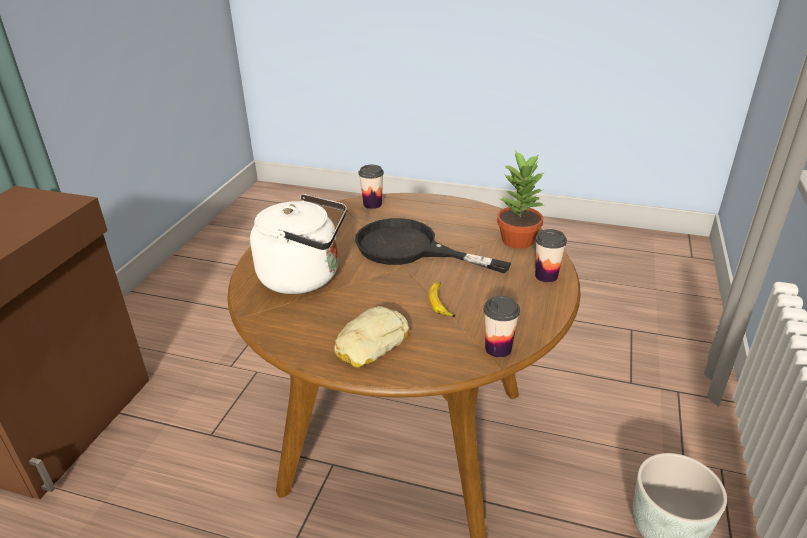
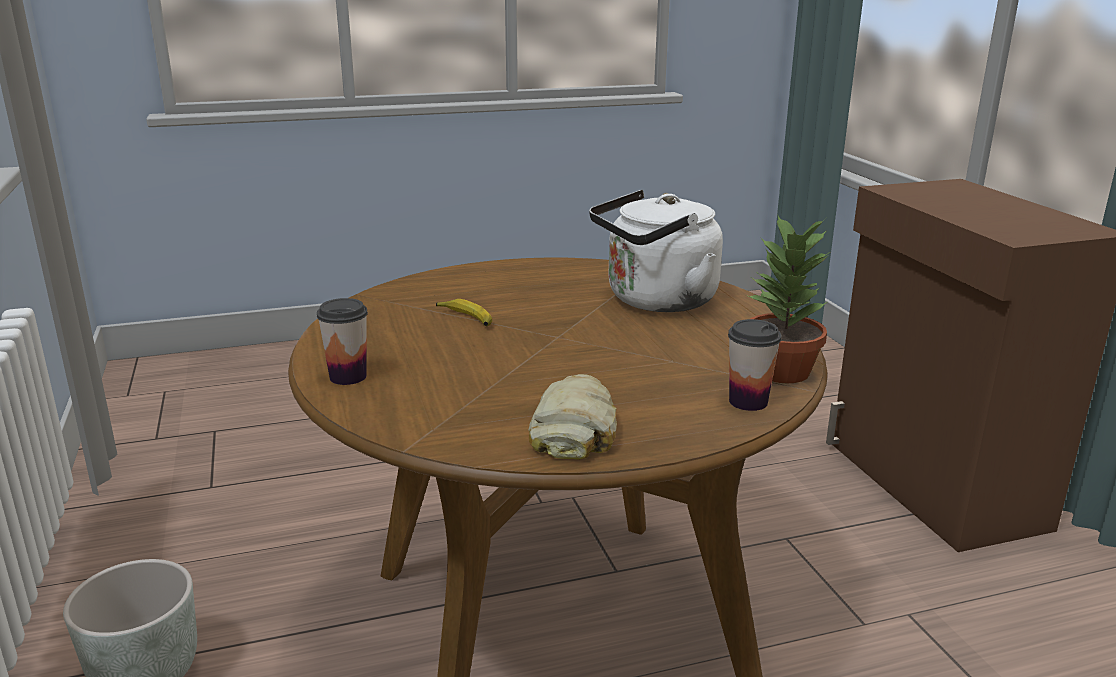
camera: 145 degrees right, 10 degrees down
(369, 343) = (503, 279): bread -> bread (576, 429)
(410, 249) = (580, 357): black frying pan -> none
(498, 349) = (368, 303): cup -> none
(518, 240) = (426, 414): potted plant -> potted plant (781, 372)

